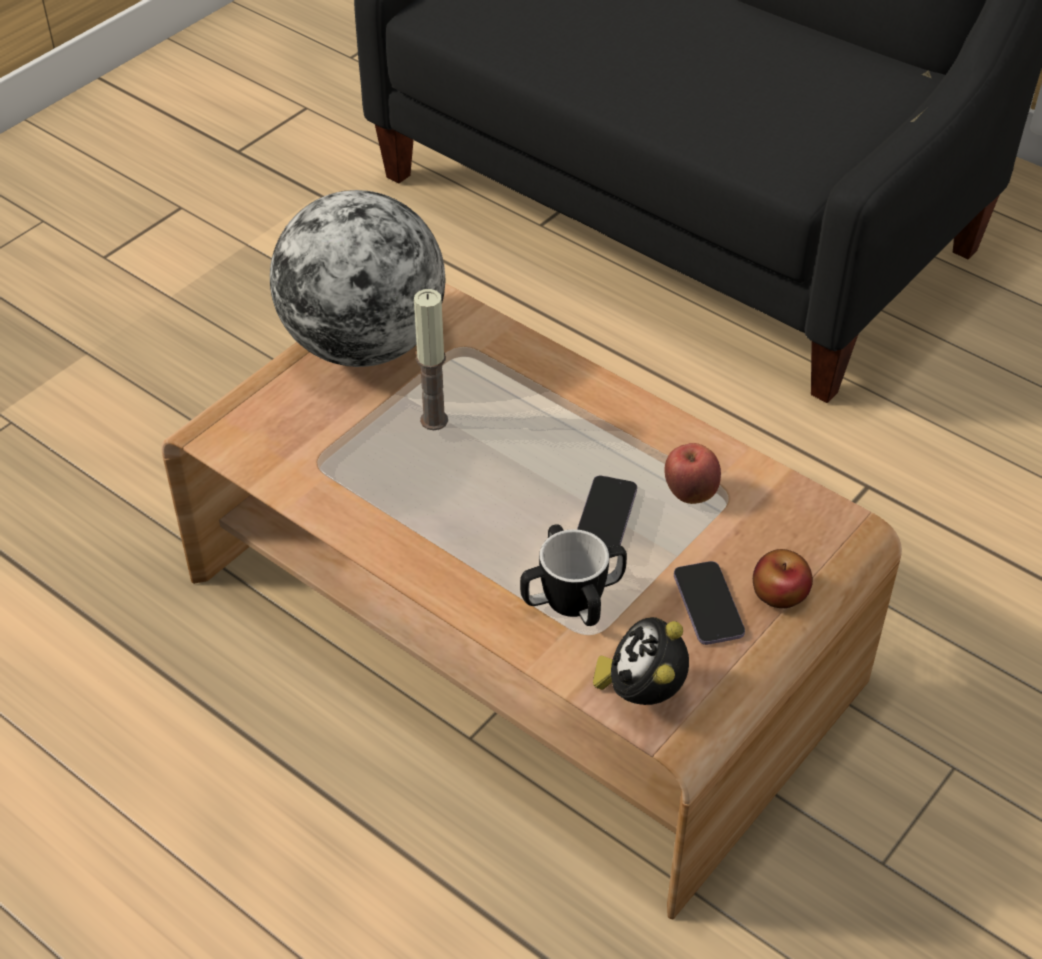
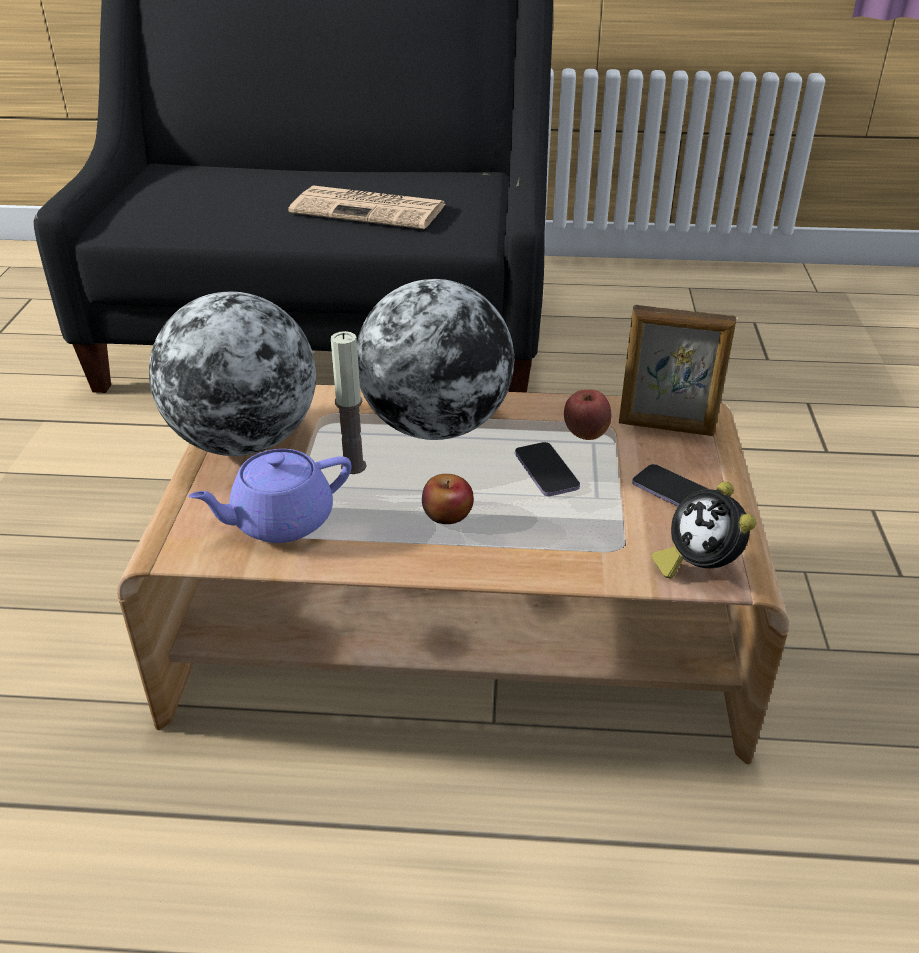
camera: 35 degrees left, 10 degrees down
(321, 448) = (280, 521): none -> purple teapot
(551, 411) = (435, 426): none -> globe
(572, 598) = (582, 531): mug -> none
(725, 87) = (371, 209): none -> newspaper
(779, 593) = (709, 465): apple -> apple (447, 514)
(785, 526) = (666, 427): none -> picture frame

